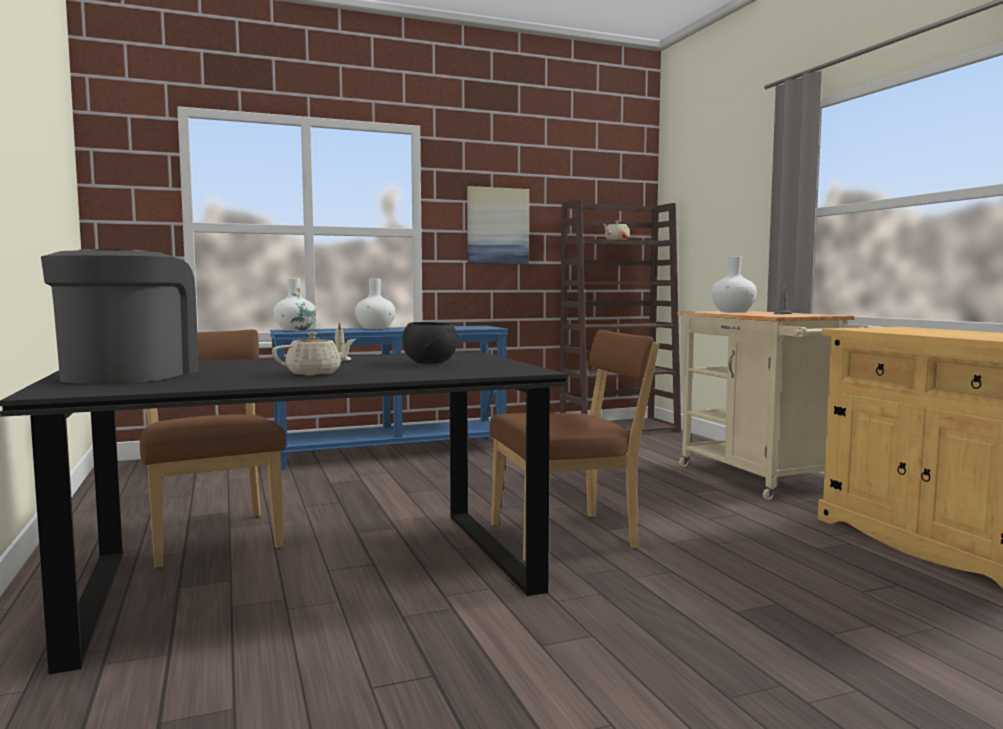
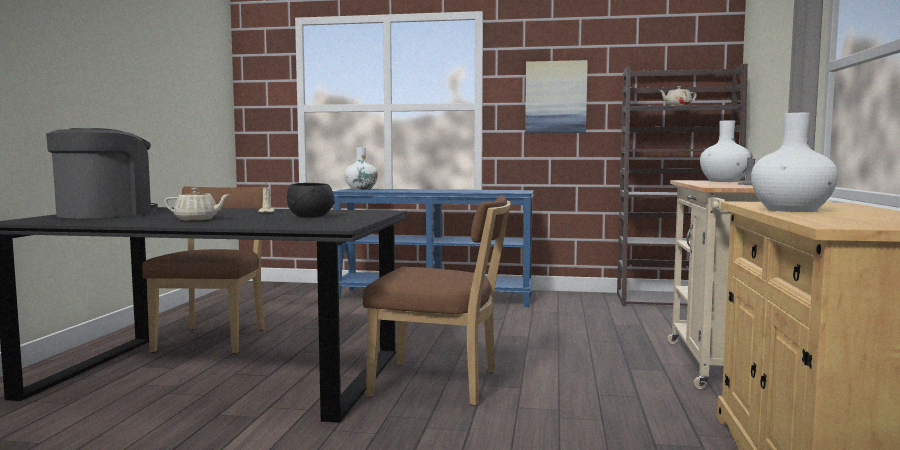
camera: 30 degrees right, 0 degrees up
(375, 328) = (424, 189): white vase -> white vase (791, 210)

